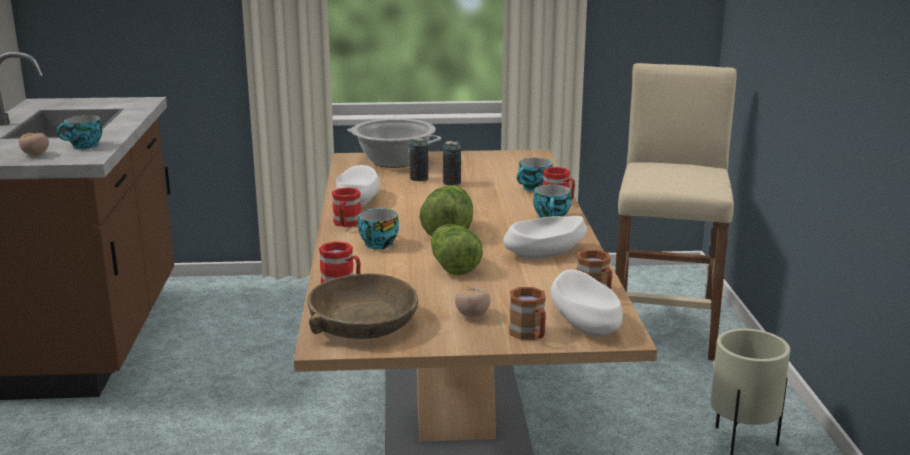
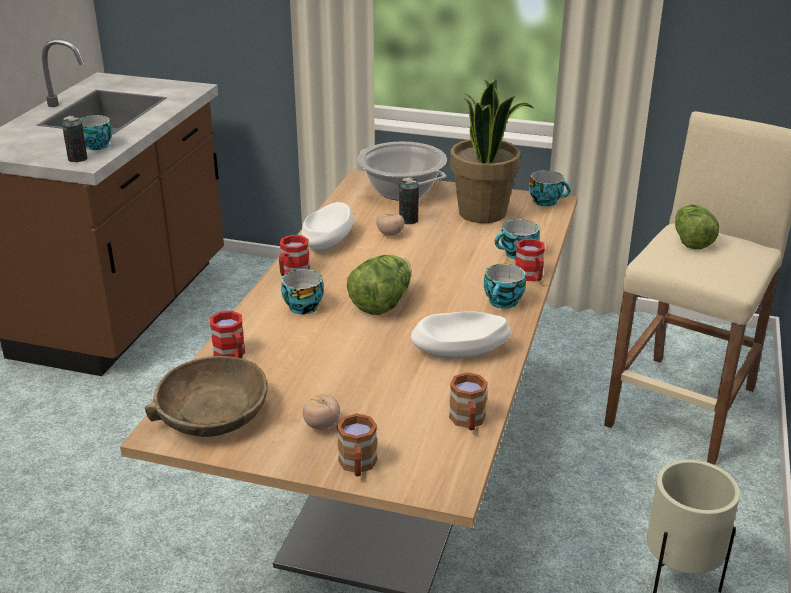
camera: 20 degrees right, 10 degrees up
(35, 154) = (48, 152): tomato -> tomato (390, 234)
(451, 183) = (437, 232): can -> can (77, 159)
(453, 266) = (352, 352): lettuce -> lettuce (691, 240)
(480, 167) = (483, 213): none -> potted plant
(527, 154) = (547, 201): none -> cup
(584, 321) = (426, 460): white bowl -> none

